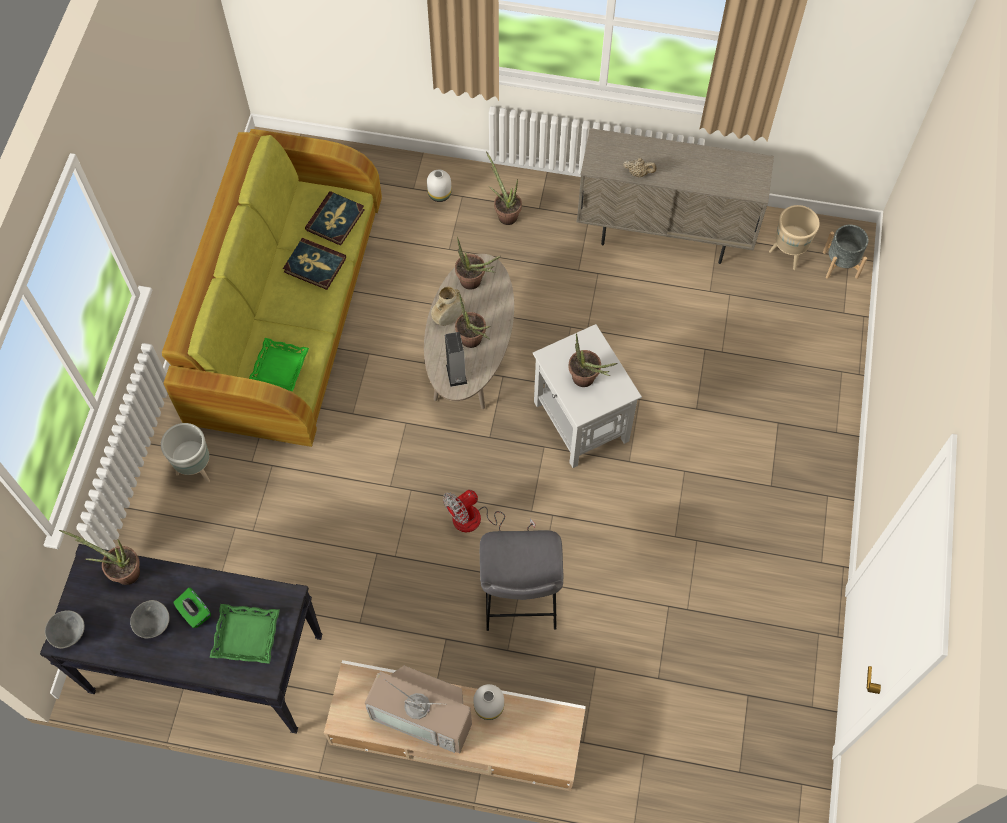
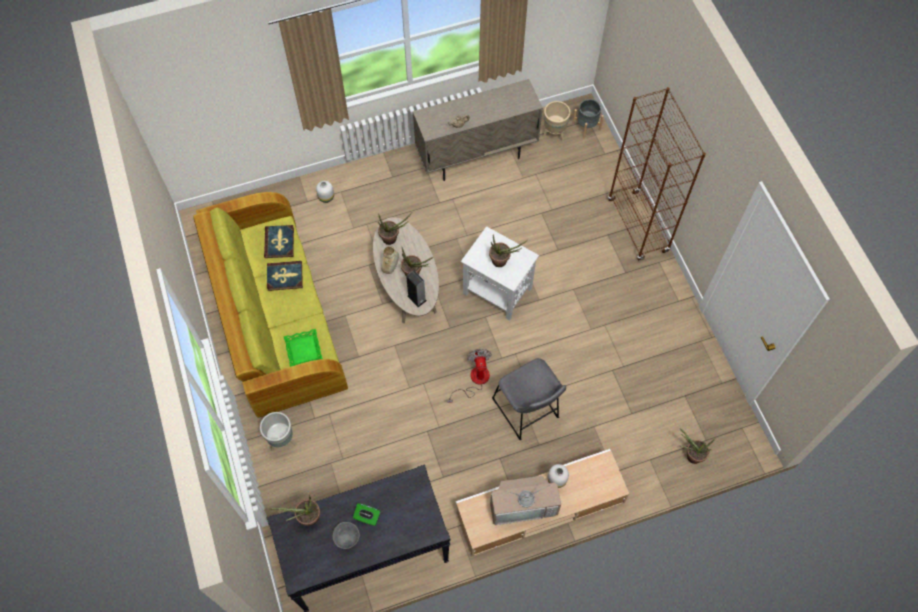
camera: 30 degrees left, 0 degrees up
(70, 634) = (299, 572): grey bowl -> none
(246, 635) = (407, 512): green tray -> none
(477, 521) = (474, 380): fan -> fan turned 150 degrees clockwise
(505, 214) = (374, 190): potted plant -> potted plant (690, 455)
(828, 432) = (638, 226): none -> brown bookcase

